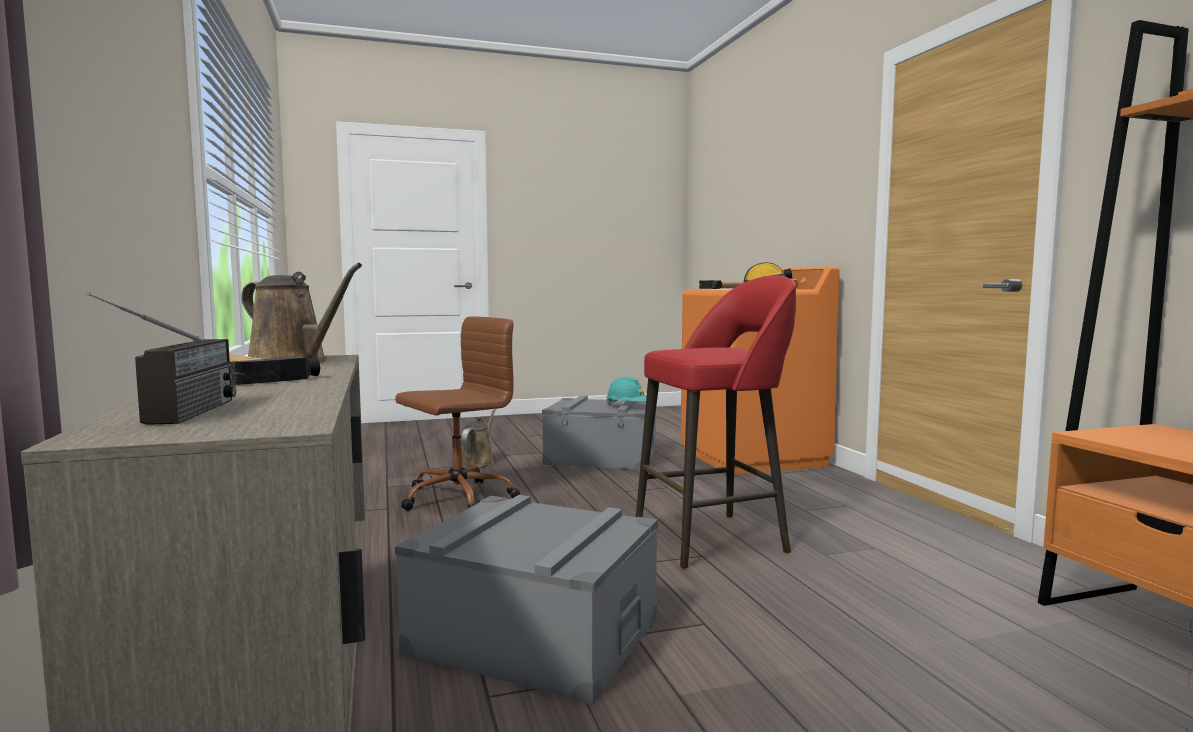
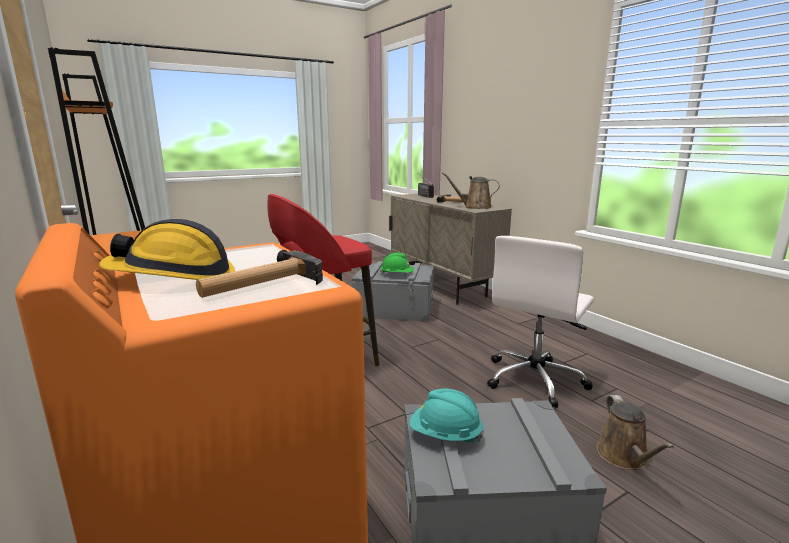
camera: 165 degrees right, 10 degrees up
(456, 498) = (535, 379): brown office chair -> white office chair
(539, 519) = (397, 275): none -> green hard hat

